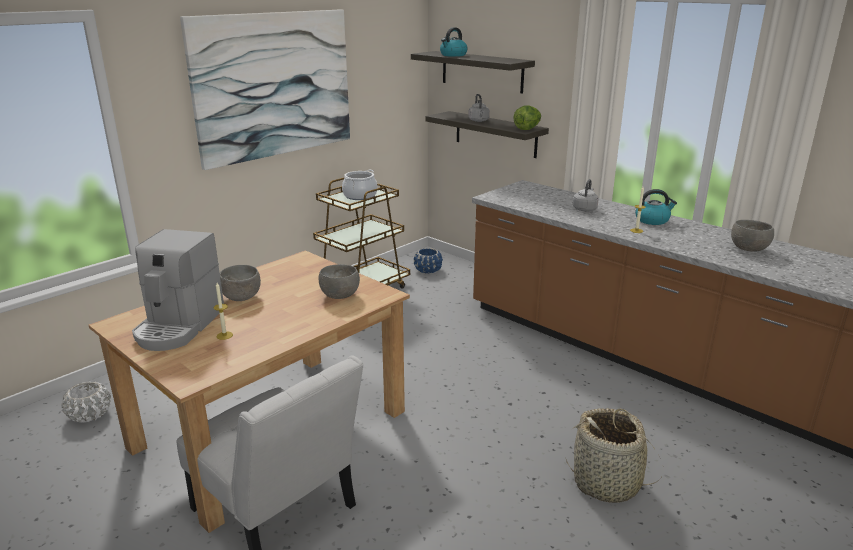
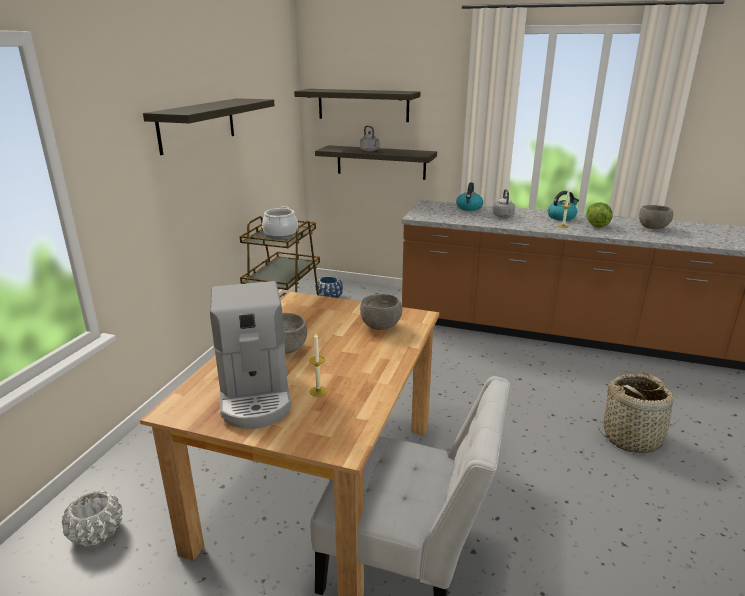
camera: 25 degrees left, 0 degrees up
(274, 85) = (197, 124): picture -> shelf
(453, 55) = (338, 90): kettle -> kettle (469, 208)
(527, 129) = (422, 153): lettuce -> lettuce (596, 225)

